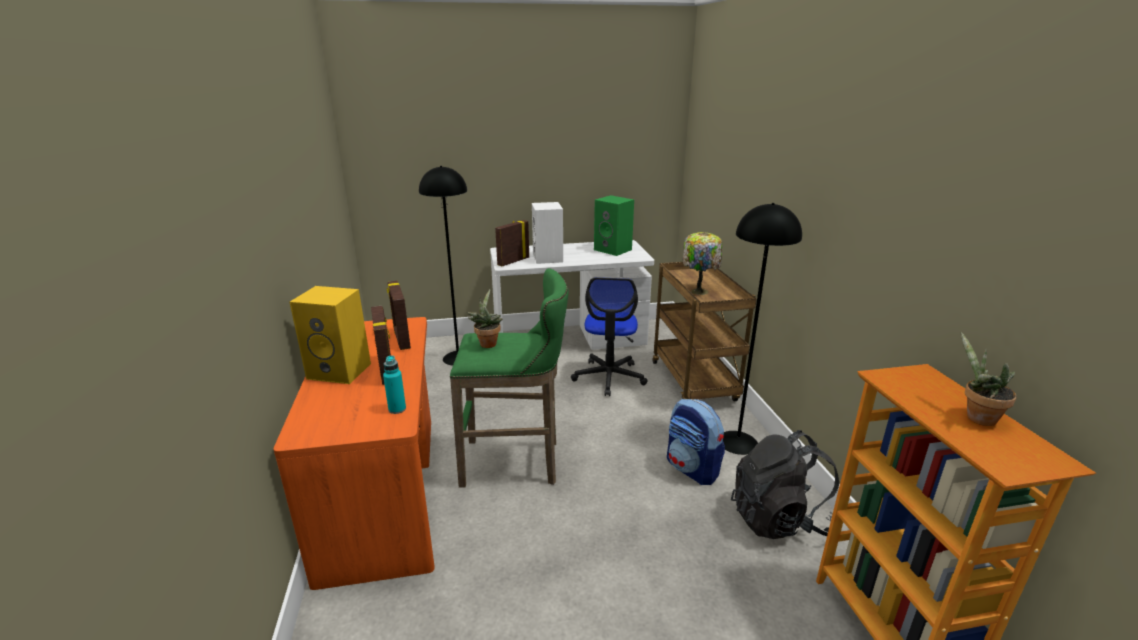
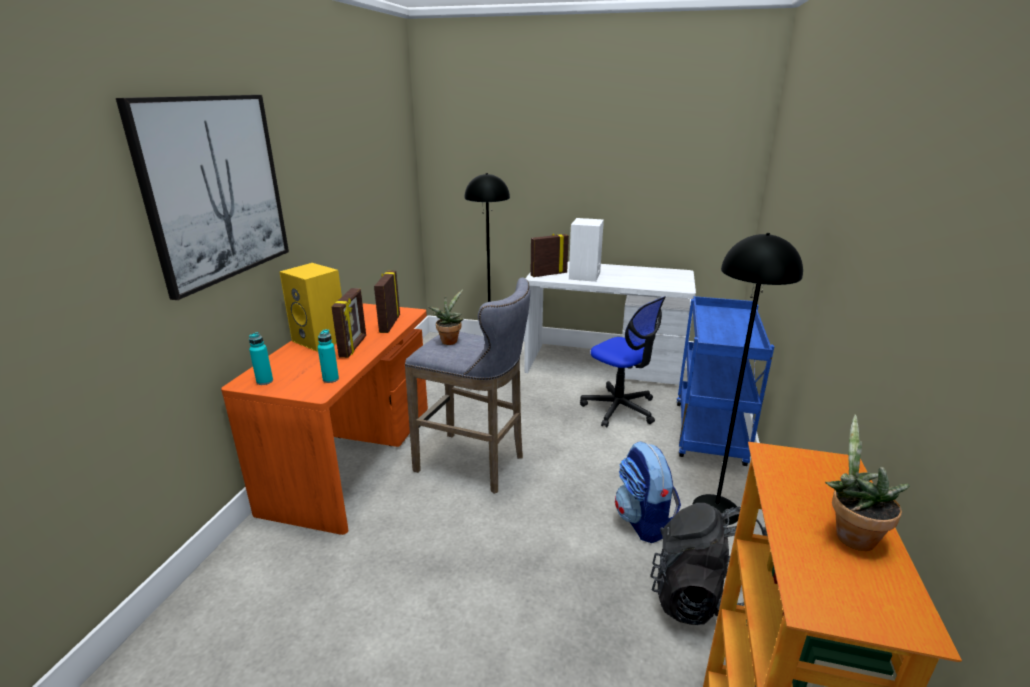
camera: 25 degrees right, 0 degrees up
(236, 216) = (215, 189): none -> picture
(321, 429) = (264, 381): none -> turquoise bottle
(516, 462) = (475, 464): green stool -> grey stool
(609, 377) = (619, 408): office chair -> office chair turned 75 degrees counterclockwise
(614, 250) = (660, 277): green speaker -> none
(695, 382) = (710, 435): brown cart -> blue cart
(699, 291) = (717, 331): table lamp -> none

